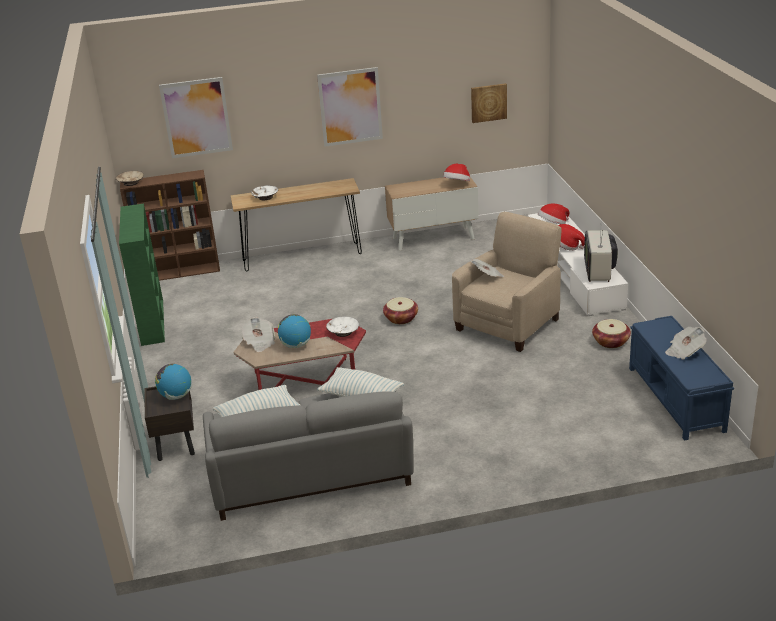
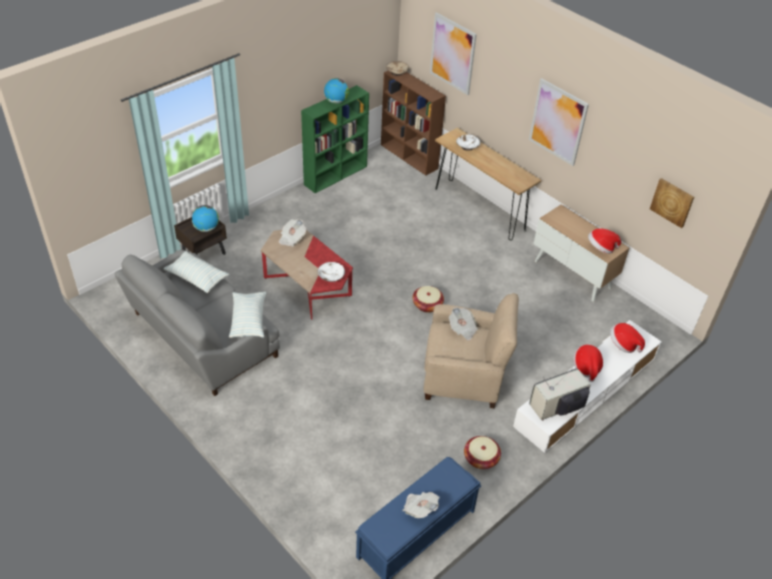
camera: 55 degrees right, 15 degrees up
(296, 345) = (298, 258): globe -> globe (336, 101)

